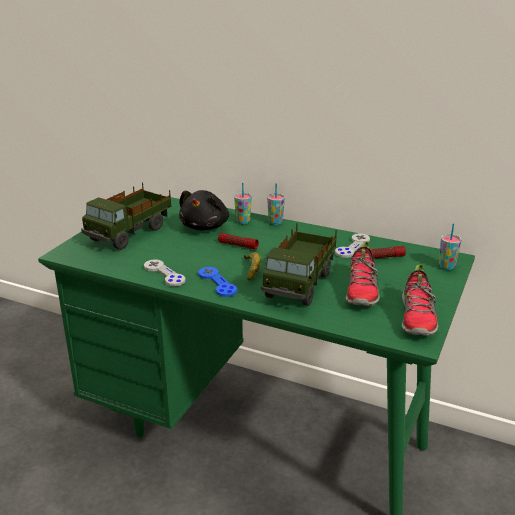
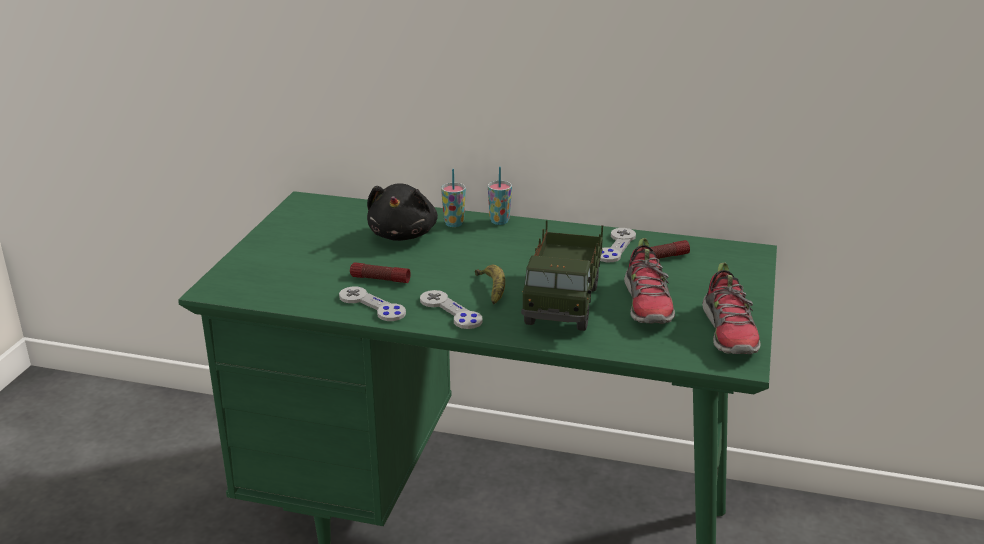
camera: 10 degrees left, 0 degrees up
(130, 233) = (299, 253): toy truck -> none
(217, 283) = (450, 311): blue game controller -> grey game controller
(238, 245) = (459, 258): flashlight -> flashlight (380, 279)
(446, 267) = (746, 263): cup -> none

